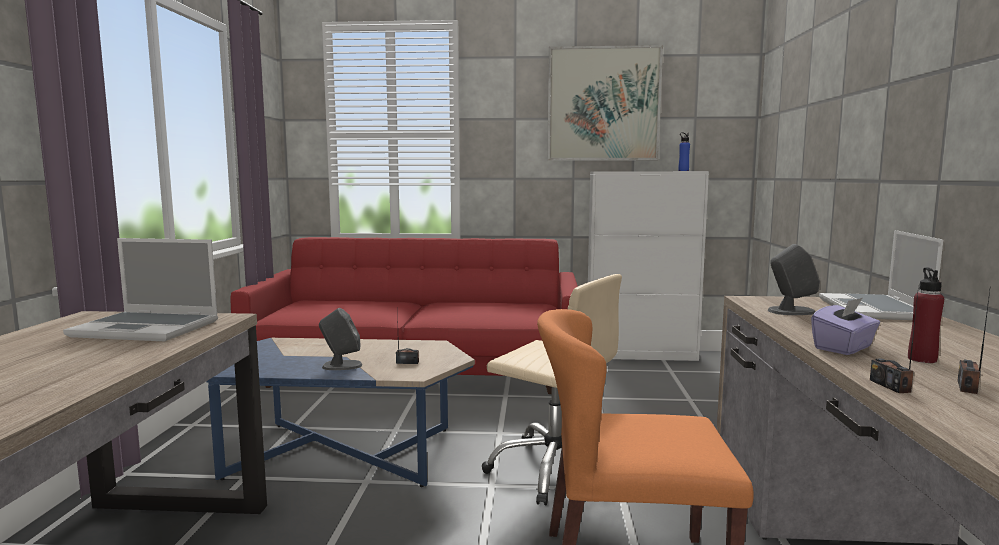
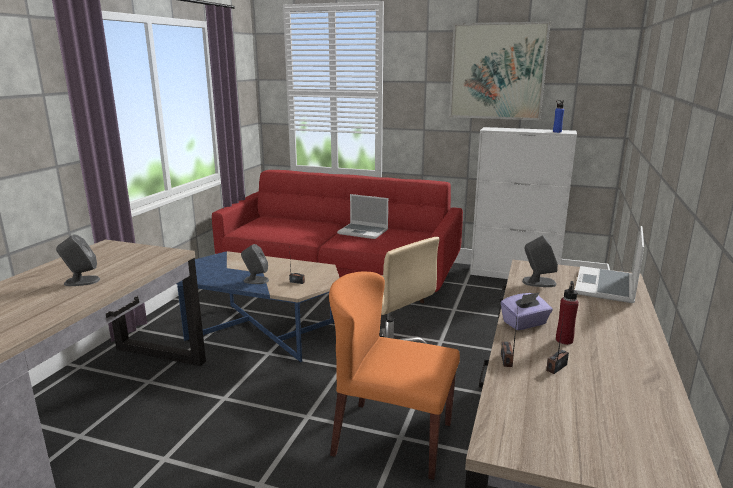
camera: 15 degrees right, 10 degrees up
(66, 359) = (81, 281): none -> grey speaker
(148, 328) = (130, 259): laptop -> laptop (364, 232)

